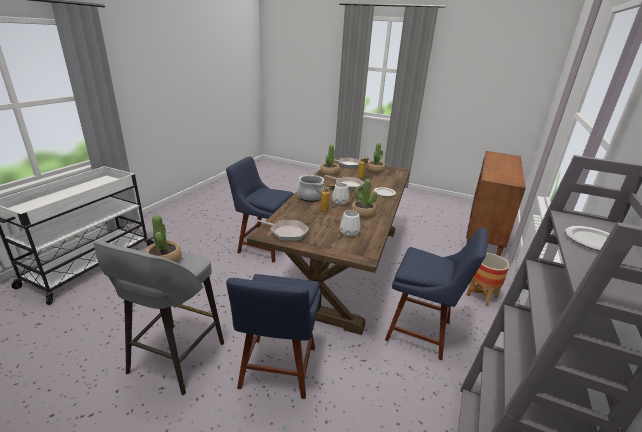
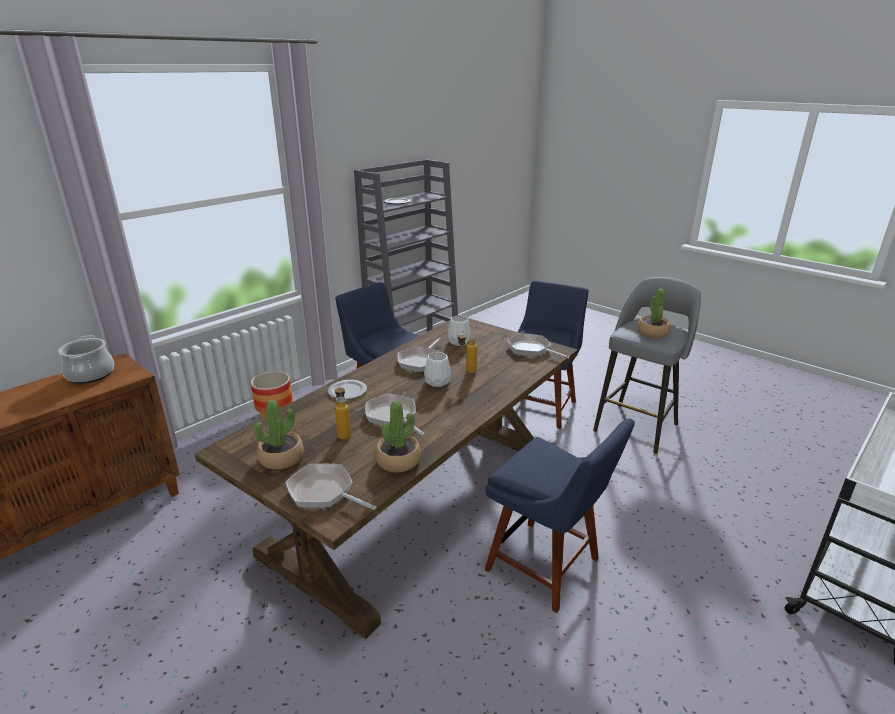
camera: 160 degrees left, 0 degrees up
(310, 197) = (477, 396): cooking pot -> cooking pot (90, 374)
(363, 213) = (421, 361): potted plant -> frying pan

